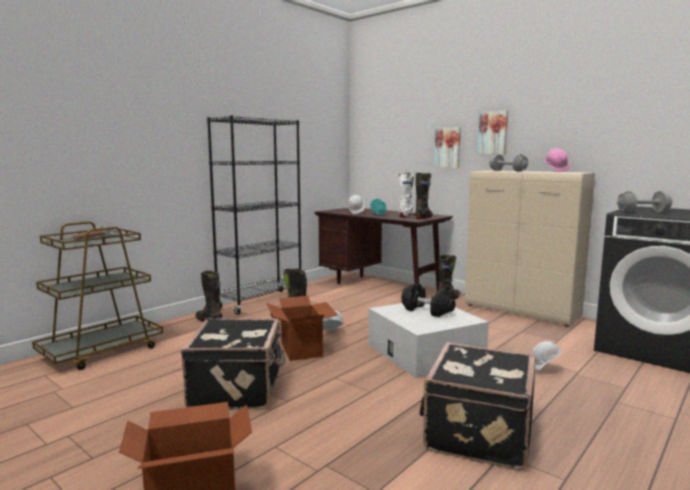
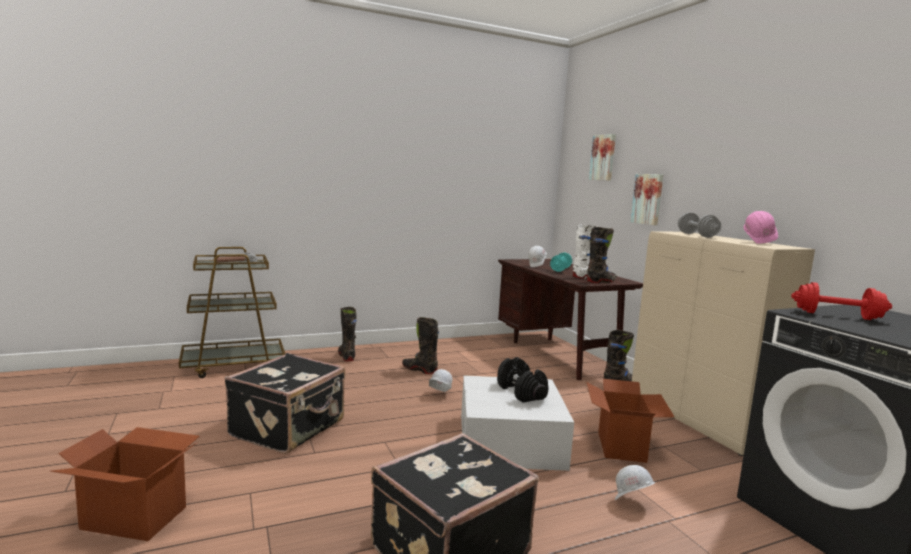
camera: 25 degrees right, 0 degrees up
(260, 302) = (414, 347): black bookcase -> none
(302, 350) = (390, 405): cardboard box -> cardboard box (622, 446)
(493, 133) = (697, 184): picture -> picture (603, 157)
(643, 212) = (837, 315): grey dumbbell -> red dumbbell

